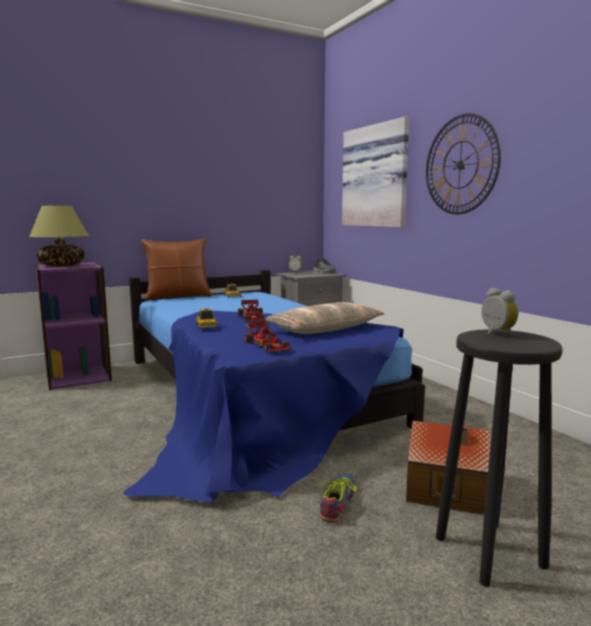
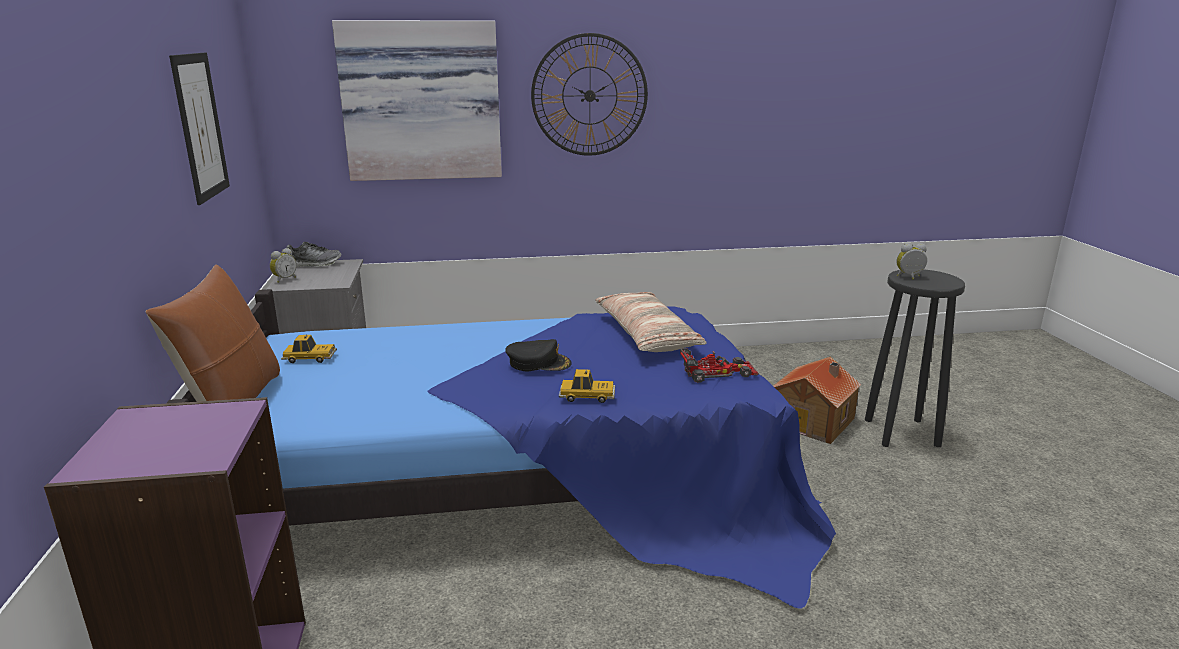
camera: 70 degrees left, 10 degrees up
(61, 265) = (162, 445): table lamp -> none
(239, 181) = (200, 126): none -> picture
(252, 317) = (538, 362): toy car -> black cap
(337, 502) = (827, 475): shoe -> none

